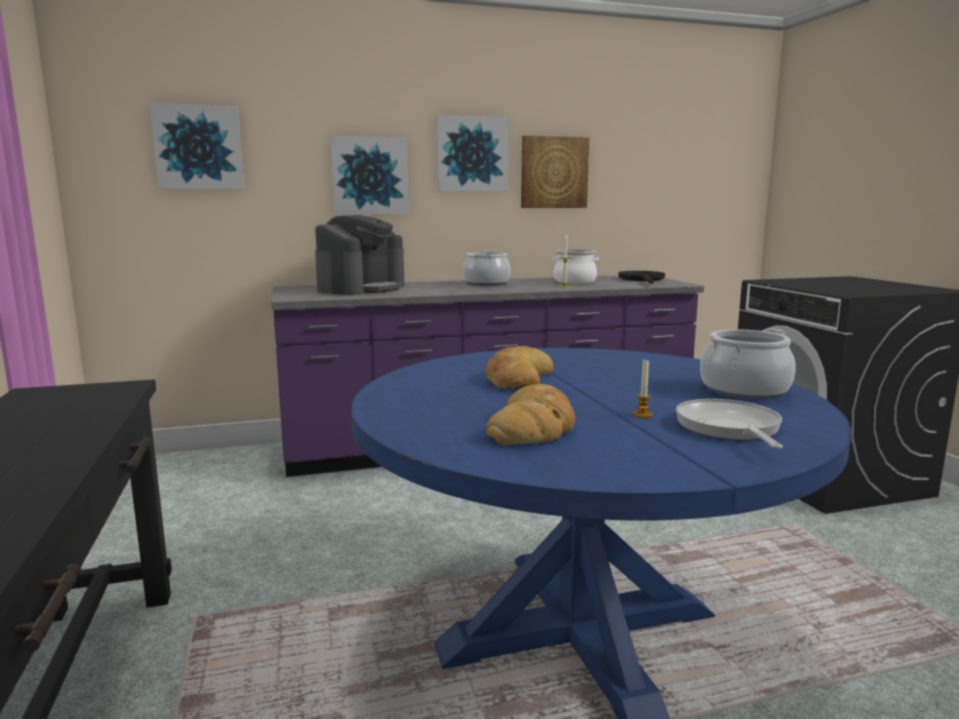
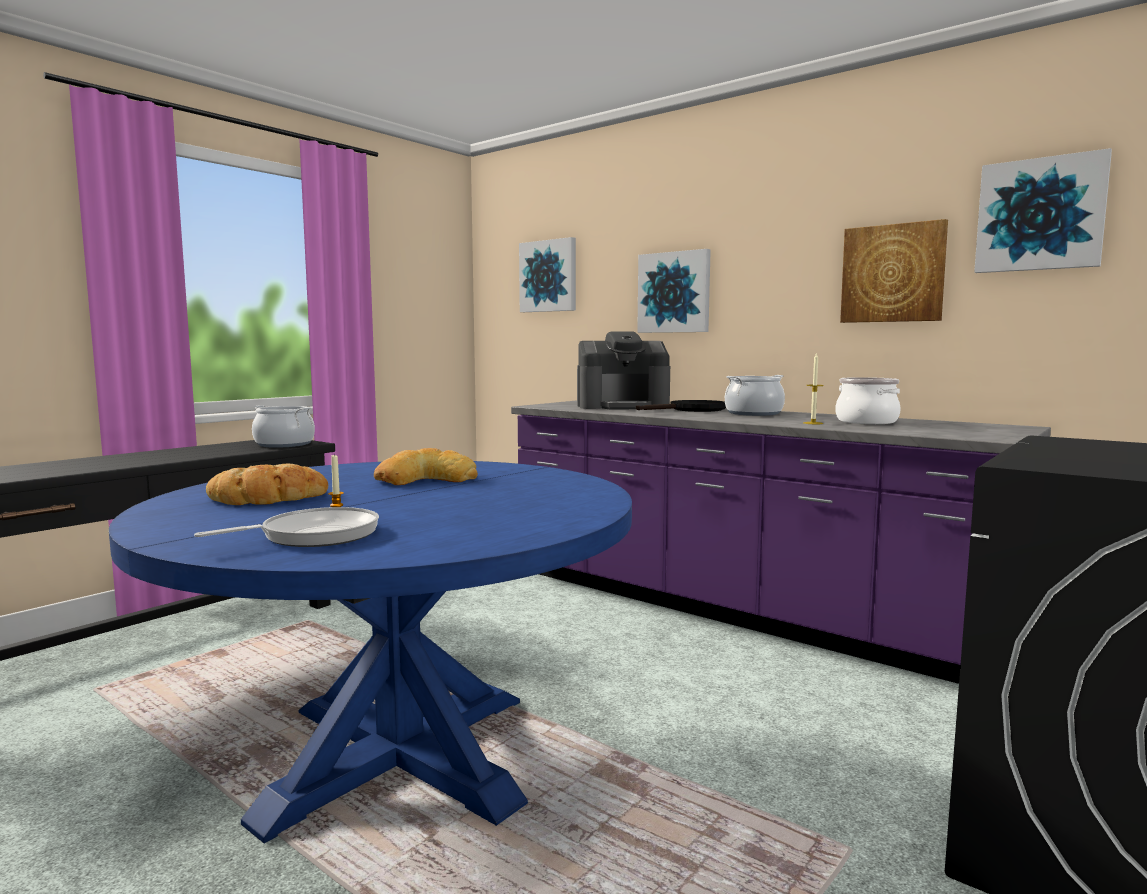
camera: 55 degrees right, 5 degrees down
(471, 154) = (781, 259): picture -> picture (1040, 215)
(642, 280) = (980, 429): black frying pan -> black frying pan (691, 410)
(744, 390) = (490, 529): cooking pot -> cooking pot (284, 444)

